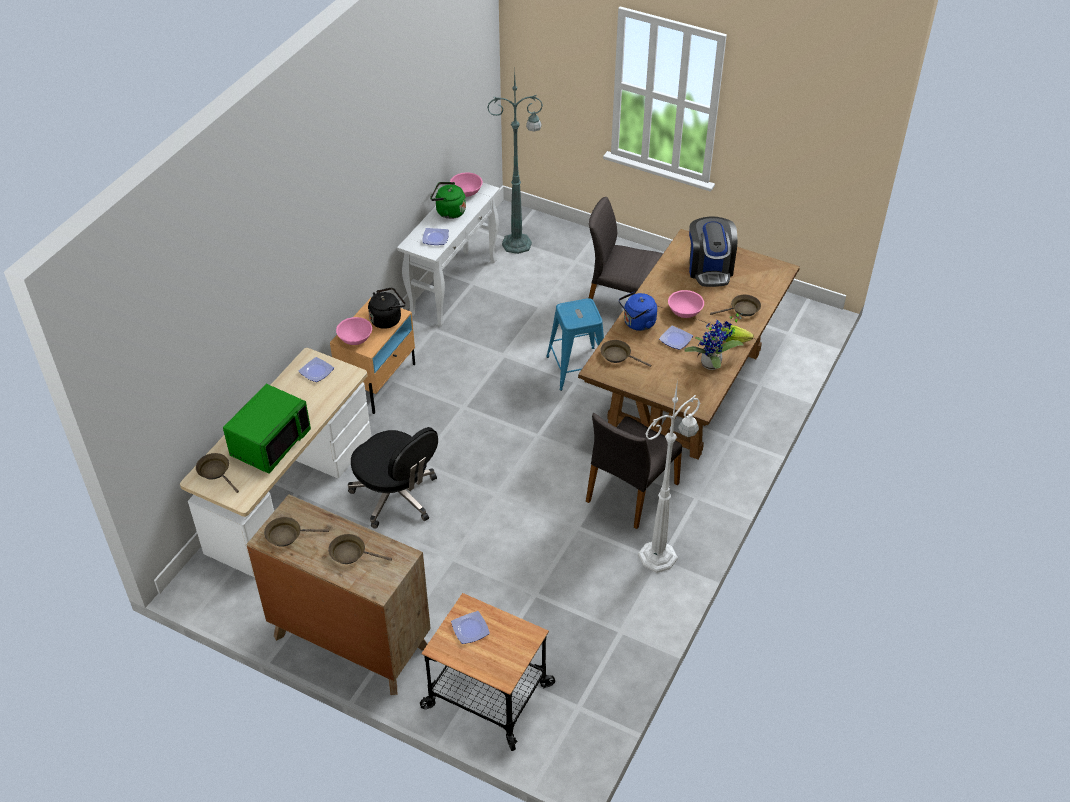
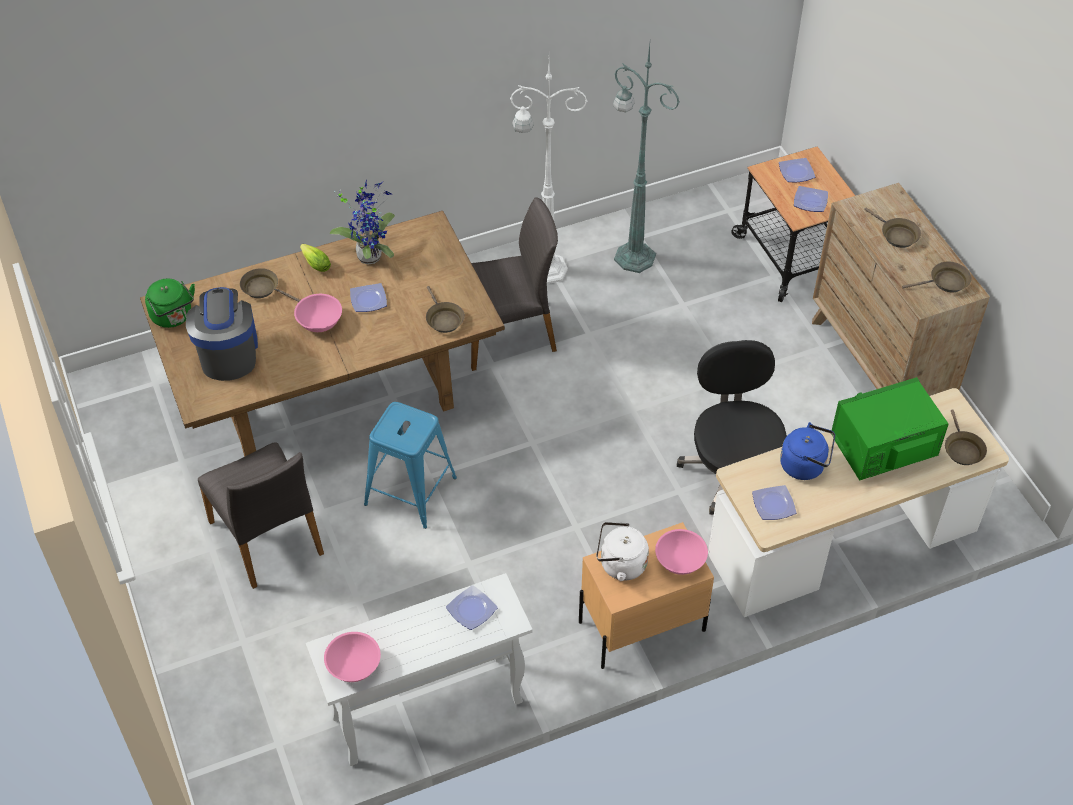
camera: 140 degrees left, 5 degrees up
(287, 535) = (945, 282): brown frying pan -> brown frying pan turned 45 degrees counterclockwise
(387, 319) = (620, 564): black kettle -> white kettle
(448, 212) = (412, 645): green kettle -> green kettle (173, 317)
(505, 651) = (795, 172): none -> plate
(518, 244) = (275, 725): green floor lamp -> green floor lamp (633, 256)
(637, 323) = (381, 340): blue kettle -> blue kettle (805, 465)
(710, 269) = (228, 353): coffee machine -> coffee machine turned 45 degrees counterclockwise

